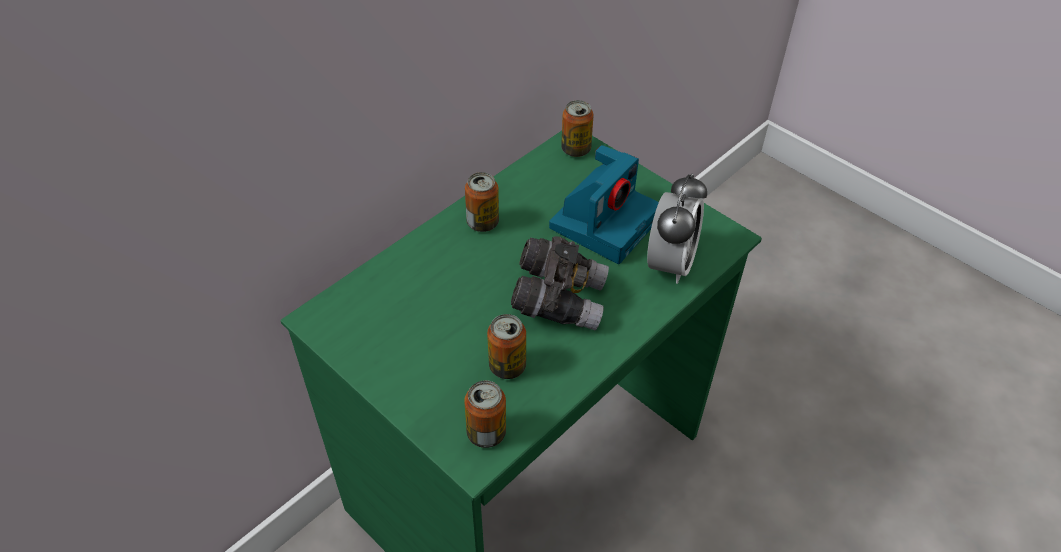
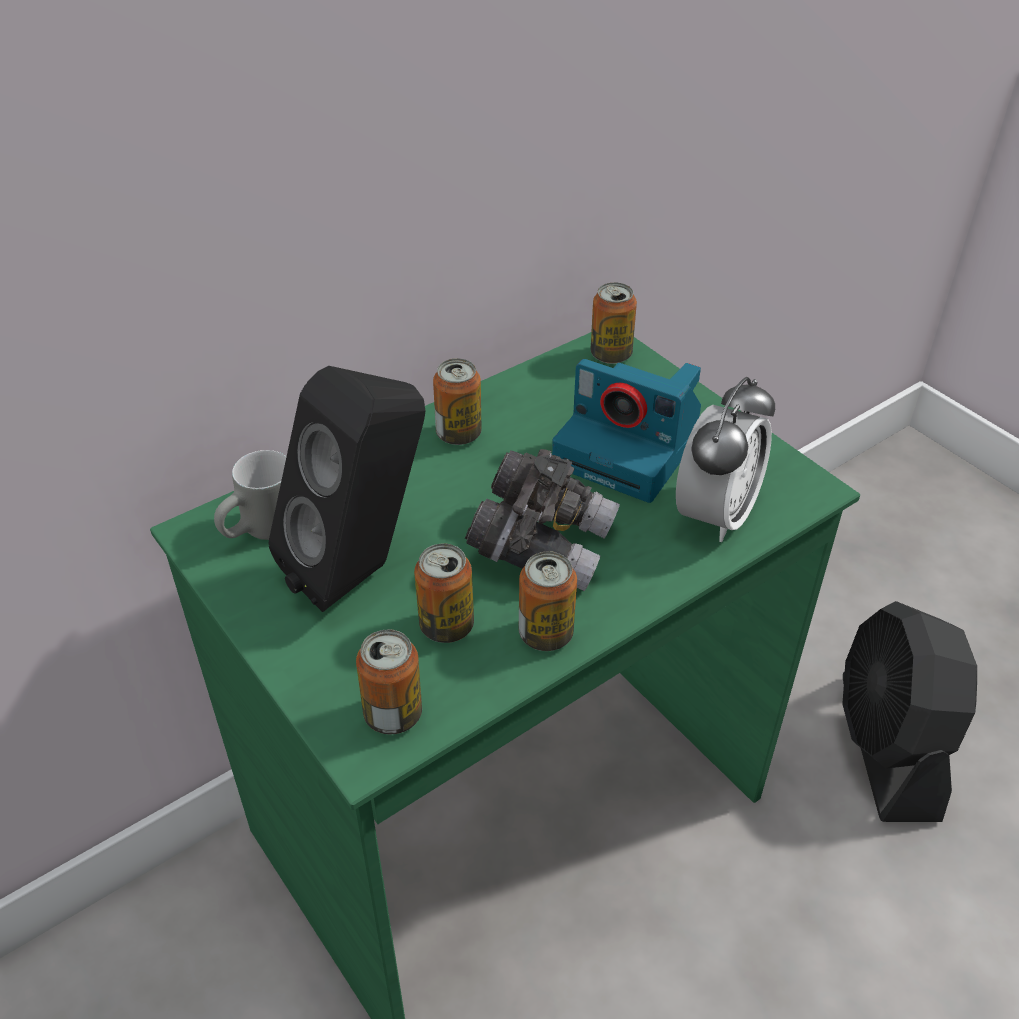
camera: 10 degrees right, 5 degrees down
(364, 313) = (264, 533): none -> grey mug
(440, 332) = (363, 569): none -> black speaker
(575, 363) = (546, 634): none -> can
(604, 222) = (630, 450): camera -> camera turned 75 degrees clockwise
(775, 389) = (888, 747): none -> black fan

